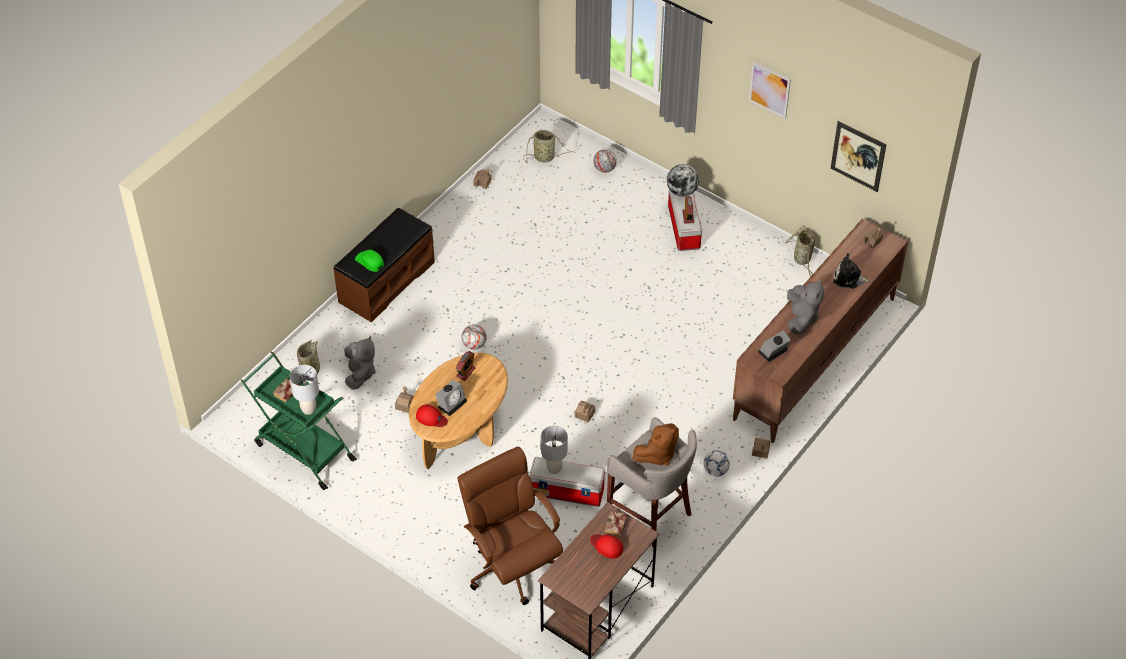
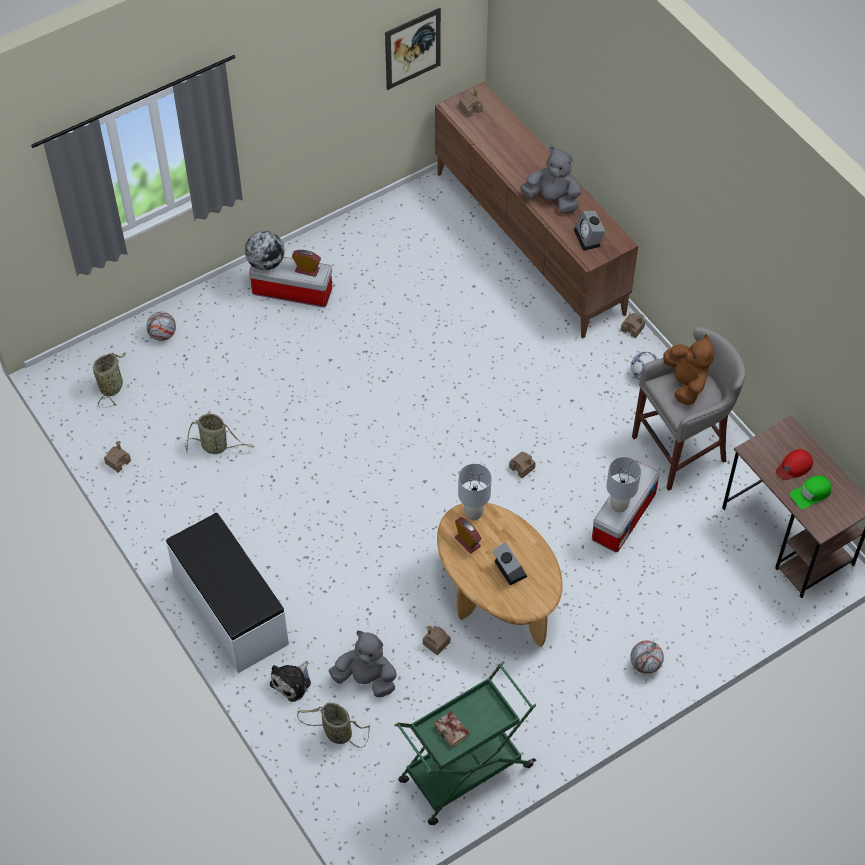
camera: 70 degrees left, 5 degrees up
(309, 409) = (490, 712): grey table lamp -> grey table lamp (473, 513)
(370, 262) = (245, 594): green cap -> green cap (811, 494)
(386, 282) = (229, 610): brown bench -> white bench
(431, 418) = (523, 596): red cap -> none
(474, 345) = (374, 545): football -> football (645, 664)
(511, 566) = (707, 600): brown office chair -> none
(616, 526) = (770, 449): book -> none
(769, 89) = (303, 72): picture -> none
(802, 260) = (390, 206): basket -> basket (216, 446)
(849, 278) = (514, 144): plush toy -> plush toy (292, 682)

